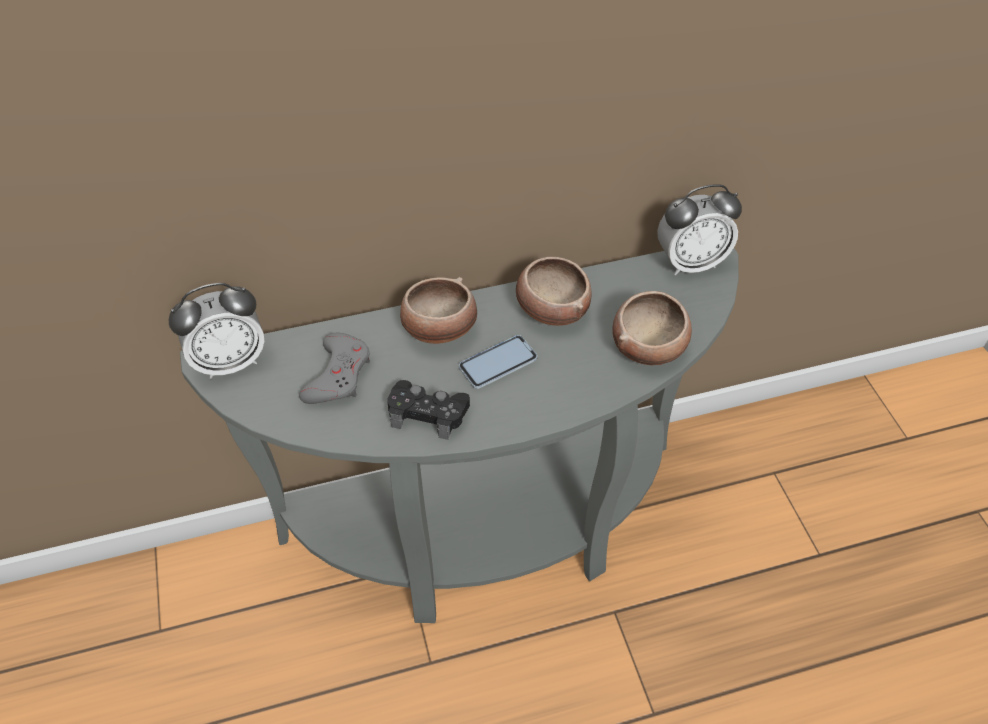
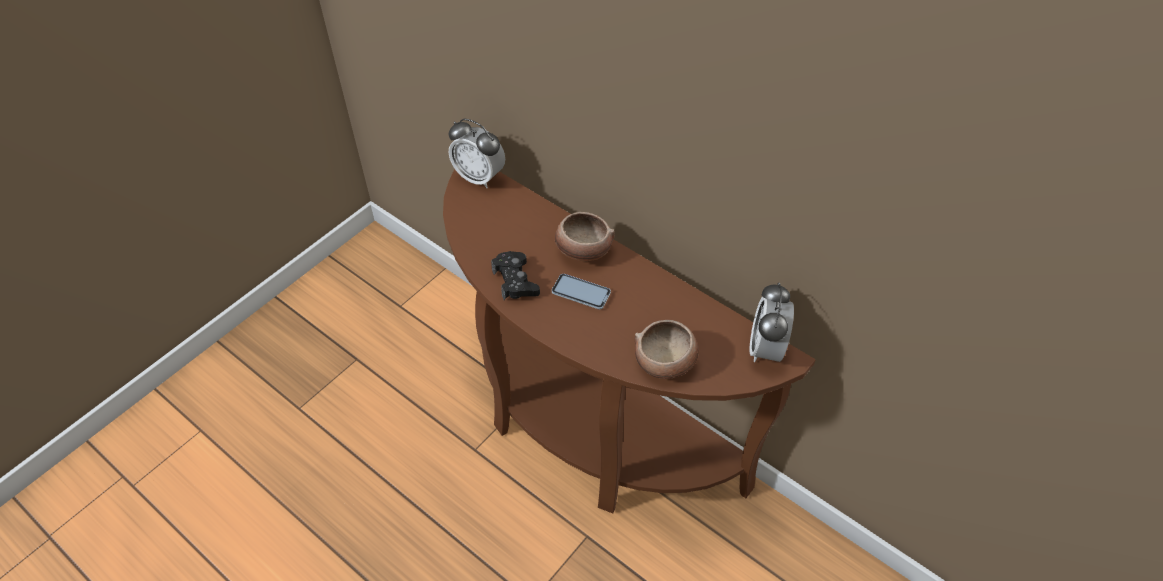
camera: 55 degrees right, 0 degrees up
(338, 375) = (509, 226): grey game controller -> none
(490, 532) = (587, 427): grey console table -> brown console table
(551, 308) = (650, 295): bowl -> none
(690, 263) = (765, 348): alarm clock -> alarm clock turned 60 degrees clockwise

